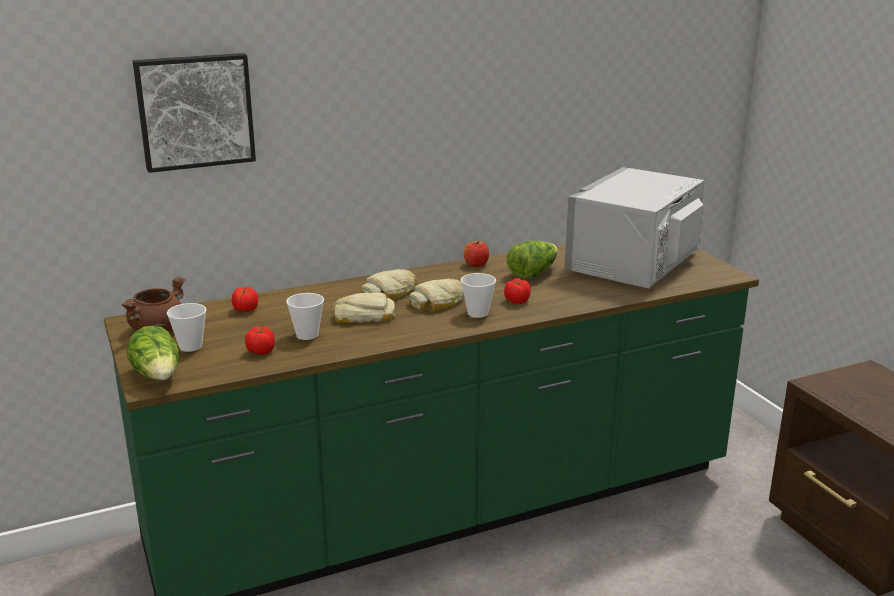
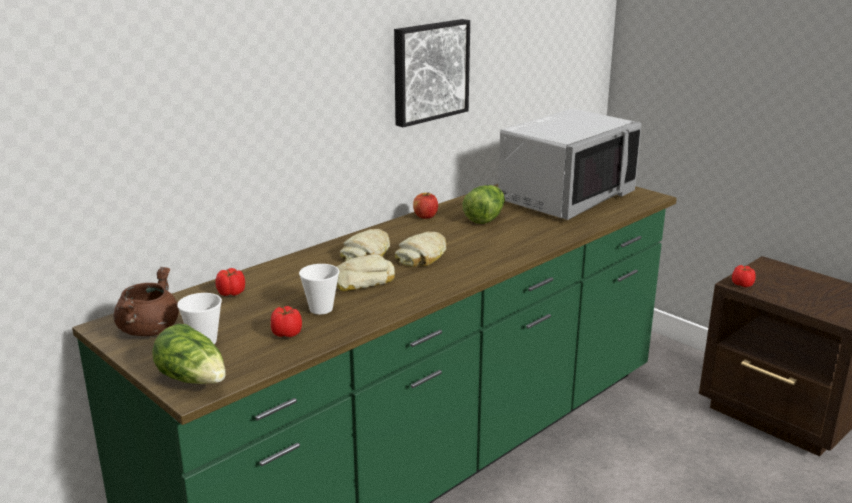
camera: 20 degrees left, 0 degrees up
(195, 111) = (158, 79): picture -> picture (429, 71)
(477, 313) = (469, 261): cup -> none
(517, 301) = (495, 245): tomato -> tomato (742, 284)
(634, 264) = (565, 197): grey microwave -> grey microwave turned 150 degrees counterclockwise

